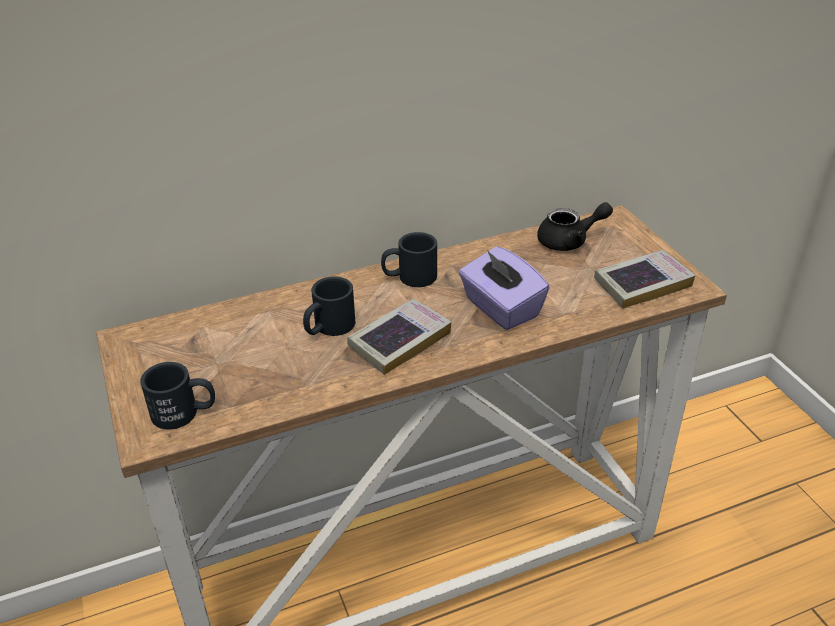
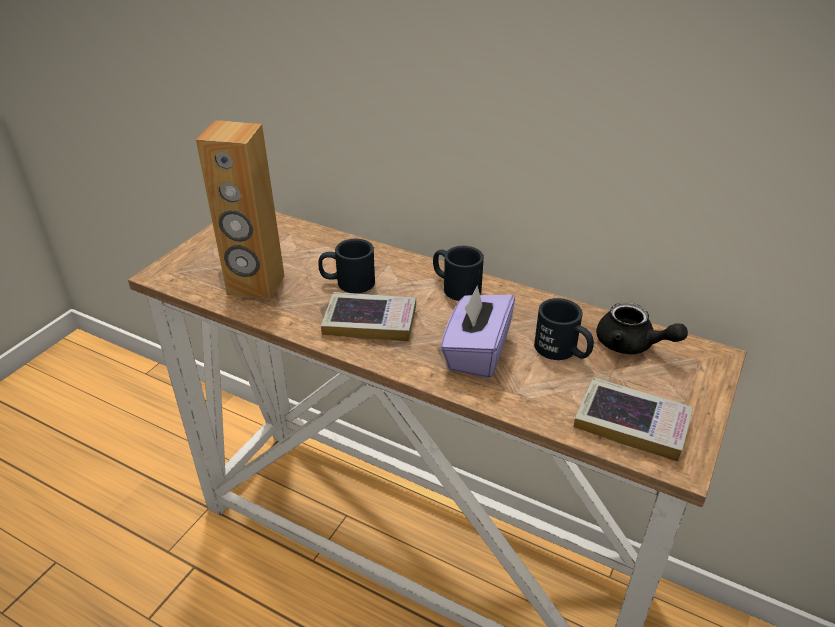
camera: 50 degrees right, 0 degrees up
(184, 413) = (197, 274): black mug -> black mug (563, 351)
(259, 382) = (255, 285): none -> brown speaker

